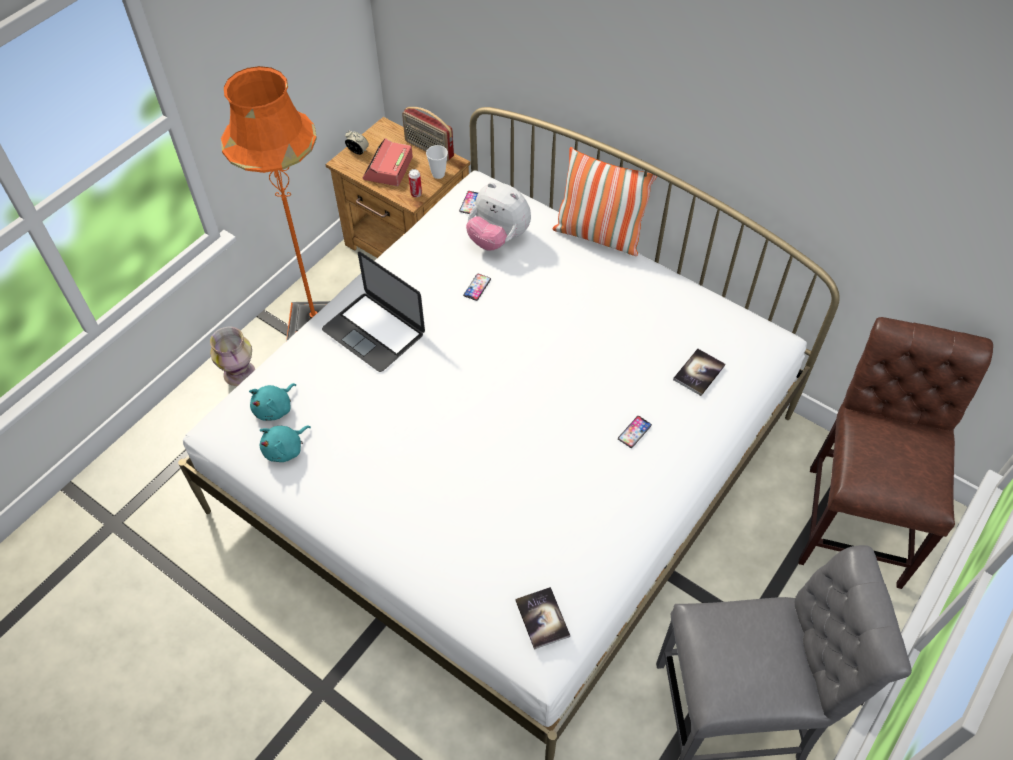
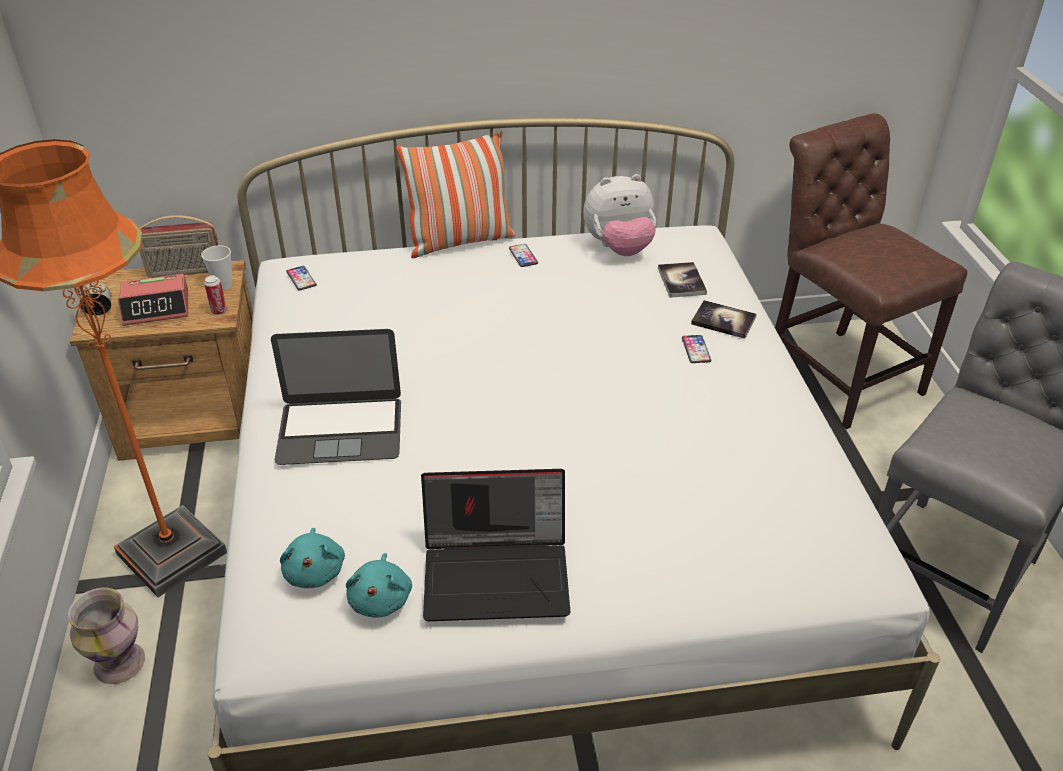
camera: 45 degrees left, 15 degrees down
(348, 482) = (498, 573): none -> laptop
(388, 168) = (157, 308): alarm clock -> alarm clock turned 75 degrees counterclockwise
(477, 287) = (401, 334): phone -> phone (523, 256)
(498, 238) = (368, 289): plush toy -> plush toy (619, 248)
(542, 618) = (835, 536): book -> book (723, 321)

